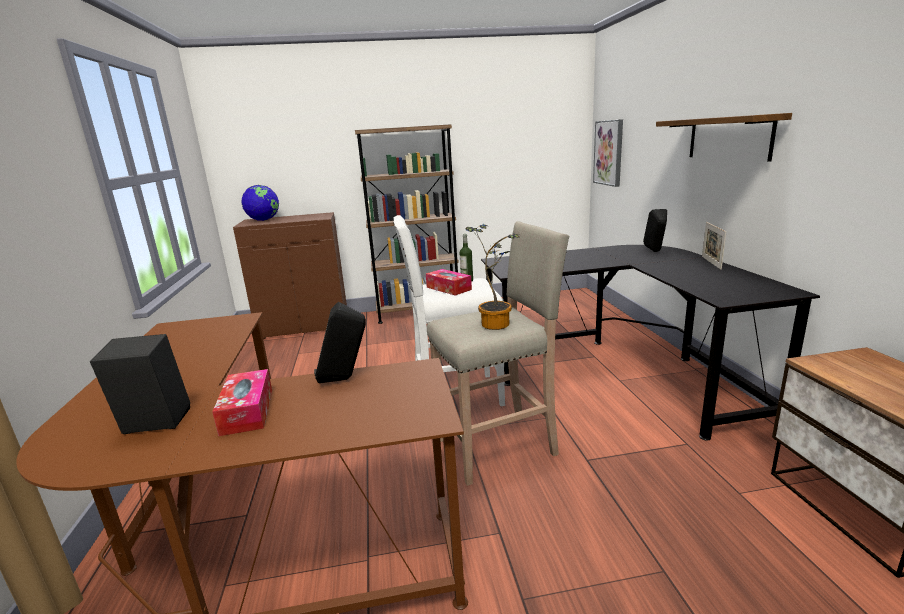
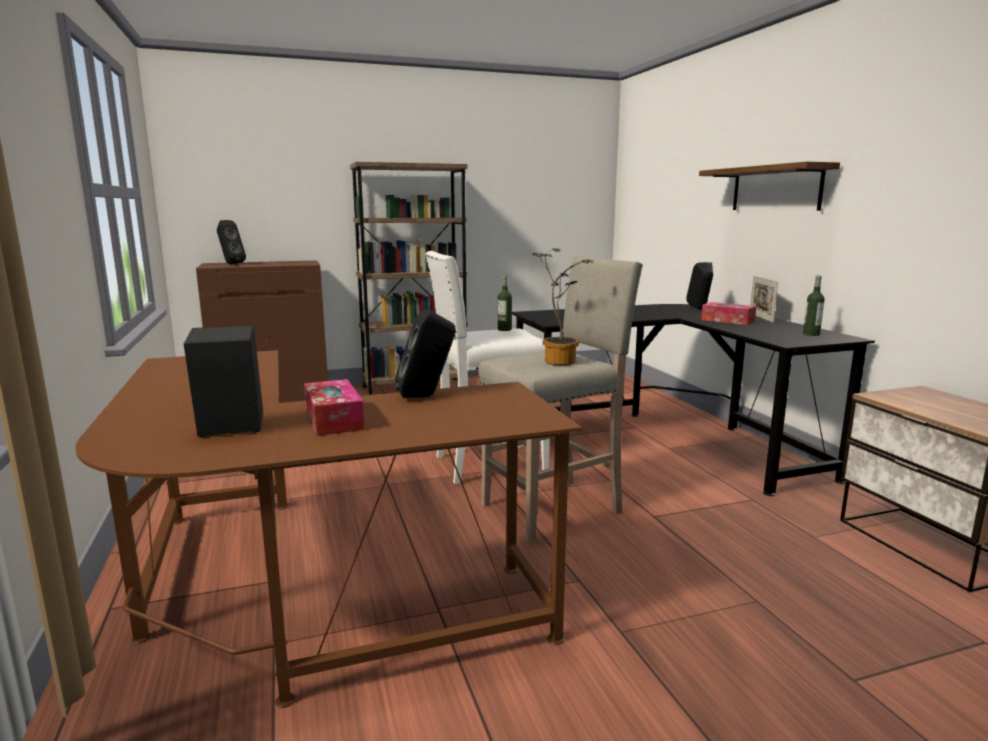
camera: 10 degrees left, 5 degrees down
(263, 220) = (231, 264): globe -> black speaker
(448, 288) = (488, 335): tissue box -> tissue box (727, 320)
(609, 153) = (637, 209): picture -> none
(754, 287) = (811, 334): none -> bottle

